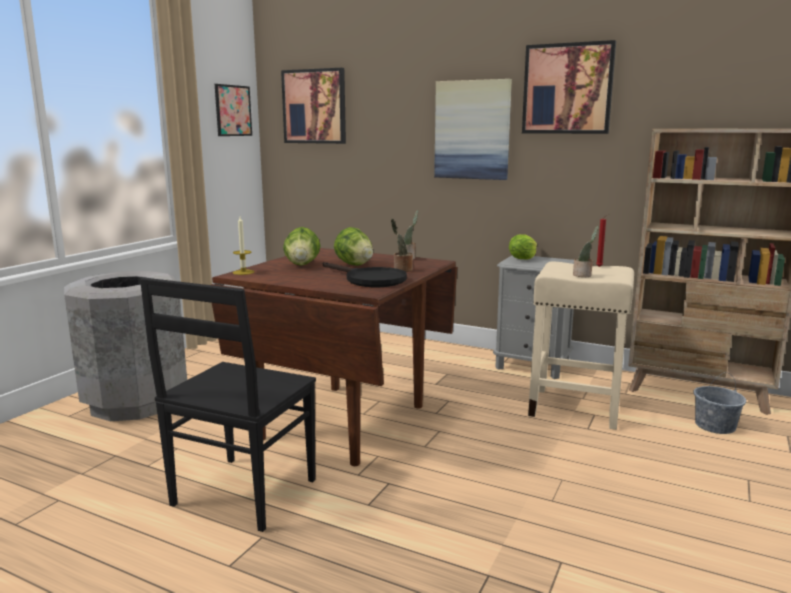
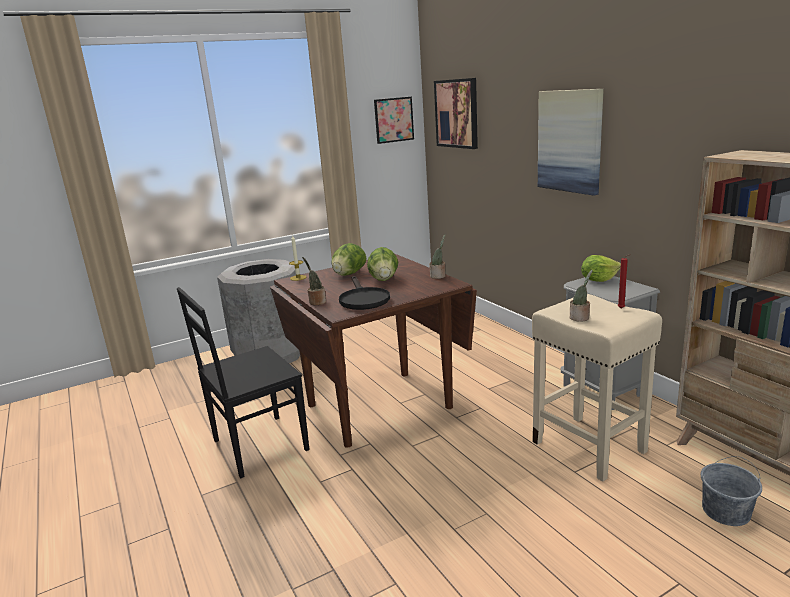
camera: 35 degrees right, 5 degrees up
(401, 270) = (407, 291): potted plant -> potted plant (316, 302)
(567, 89) = (654, 100): picture -> none

